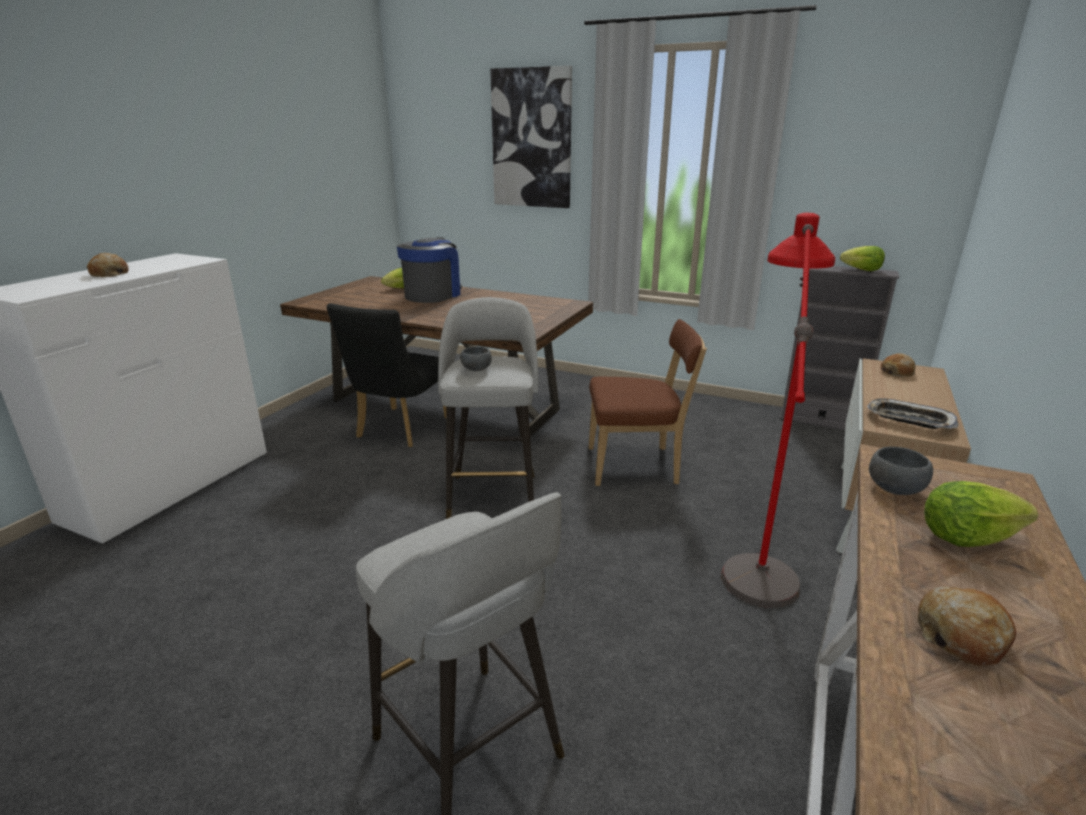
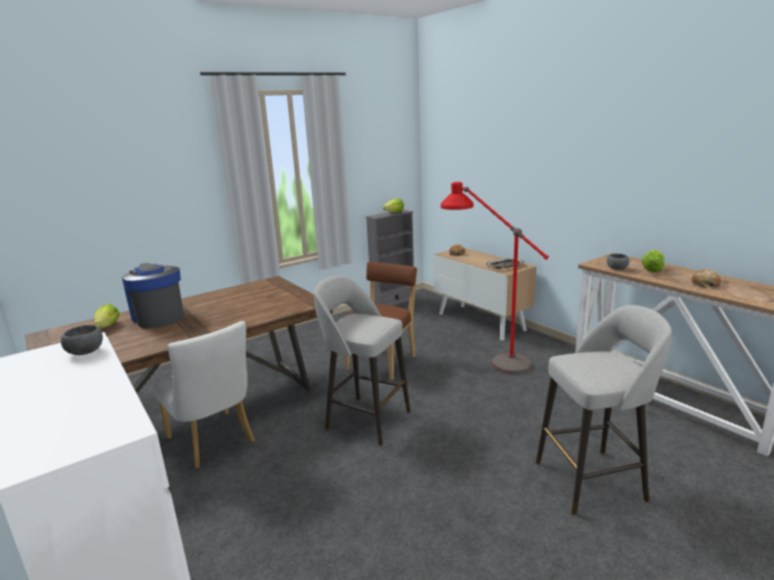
camera: 60 degrees left, 5 degrees down
(109, 274) = (67, 389): bread -> none
(399, 430) = (214, 442): black chair -> white chair
(476, 370) = (363, 326): grey bowl -> grey bowl (86, 352)
(532, 139) = (157, 165): picture -> none

